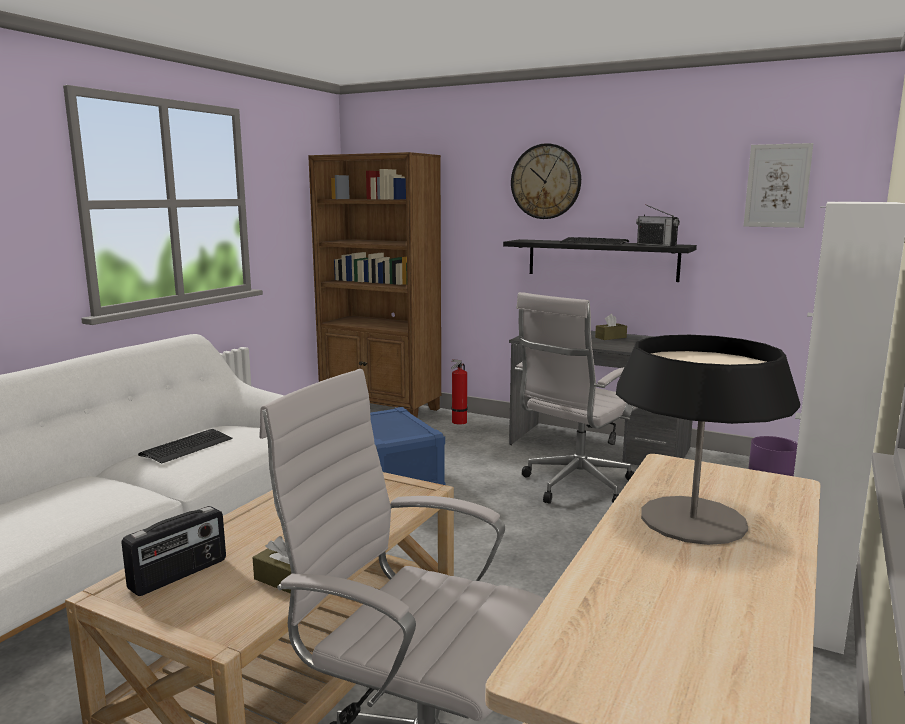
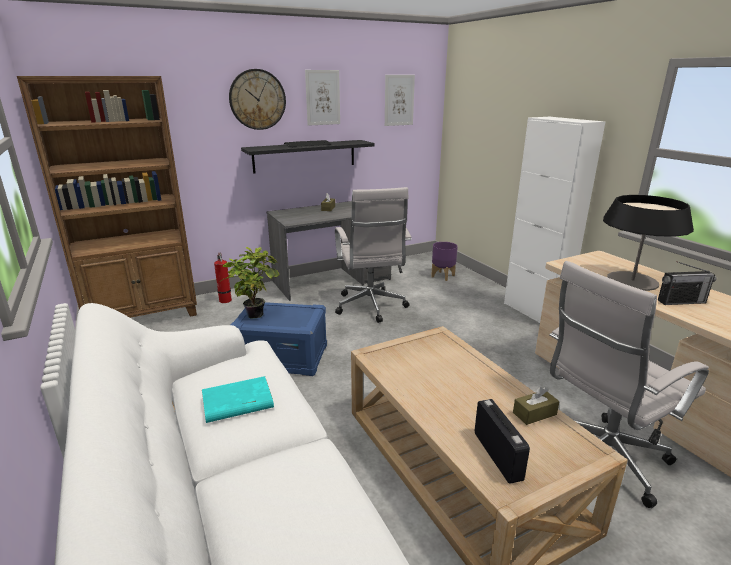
camera: 55 degrees left, 10 degrees up
(187, 447) = (237, 403): keyboard -> turquoise book
(379, 416) = (255, 313): none -> potted plant
(637, 180) = (322, 97): none -> picture
(656, 245) = (349, 142): radio -> radio (681, 301)

